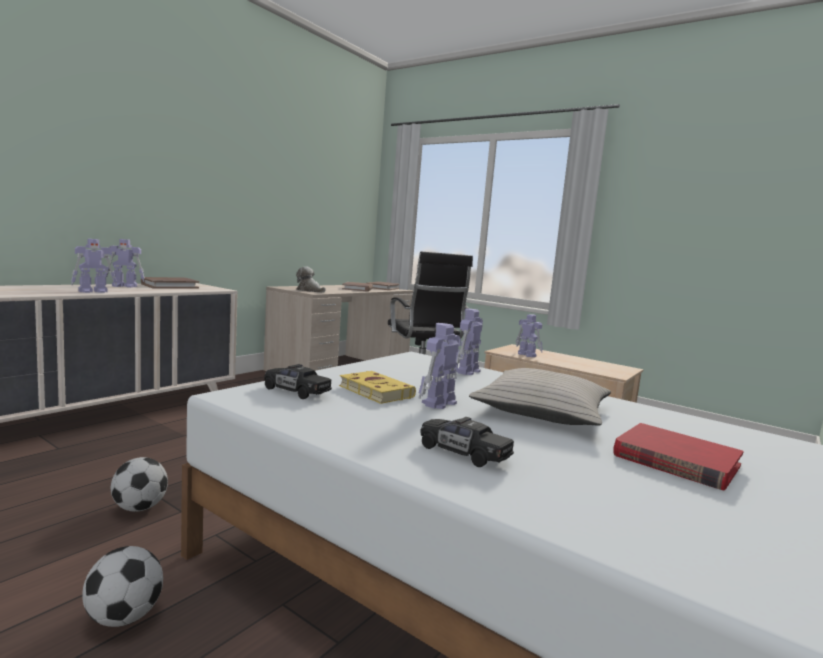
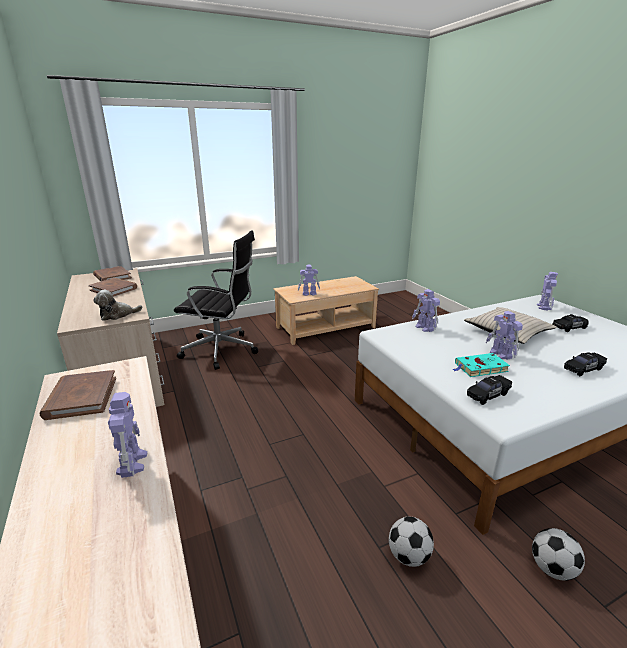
camera: 60 degrees left, 15 degrees up
(125, 286) = (70, 434): toy robot -> toy robot (543, 307)
(374, 391) = (479, 368): yellow book -> turquoise book
(675, 461) = (569, 328): red book -> black toy car

